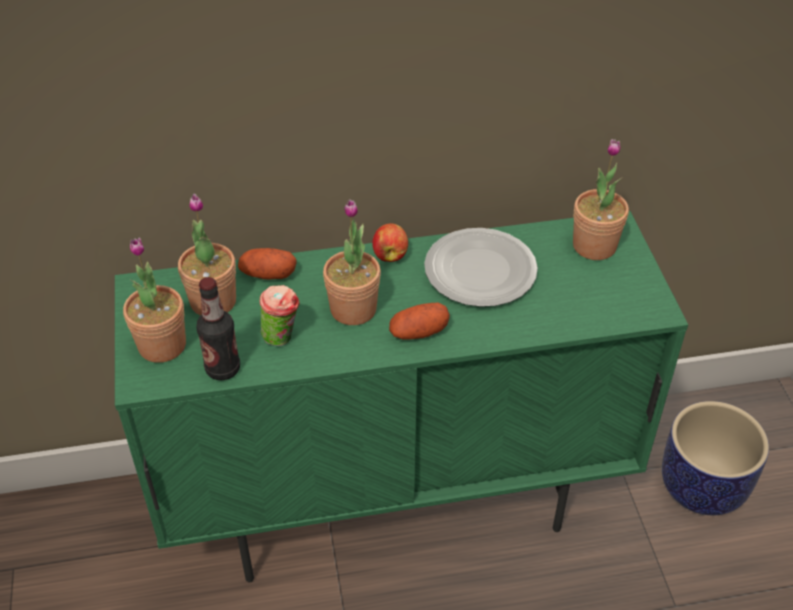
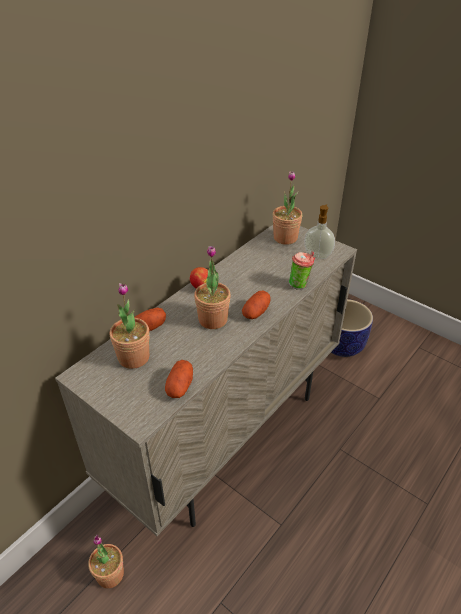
camera: 40 degrees left, 5 degrees down
(162, 345) = (130, 396): potted plant -> potted plant (110, 574)
(223, 369) = (180, 386): bottle -> potato
(282, 337) = (193, 353): cup -> cup (300, 284)
(396, 502) = (227, 435): green cabinet -> beige cabinet
(478, 271) = (250, 272): plate -> none
(610, 299) = (318, 255): none -> soap dispenser

